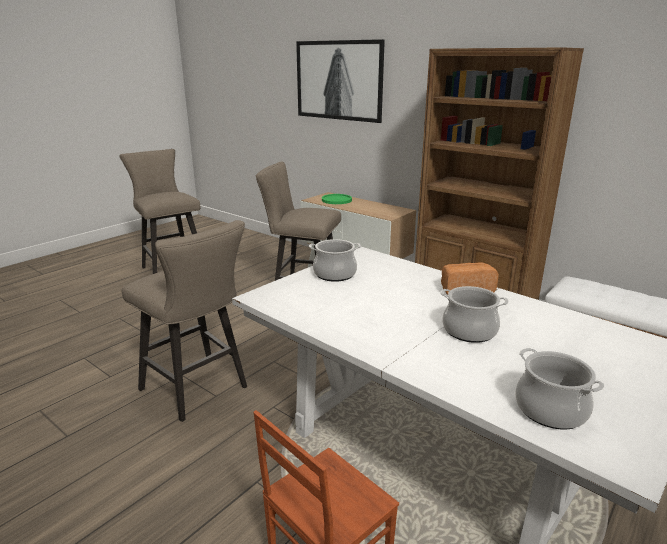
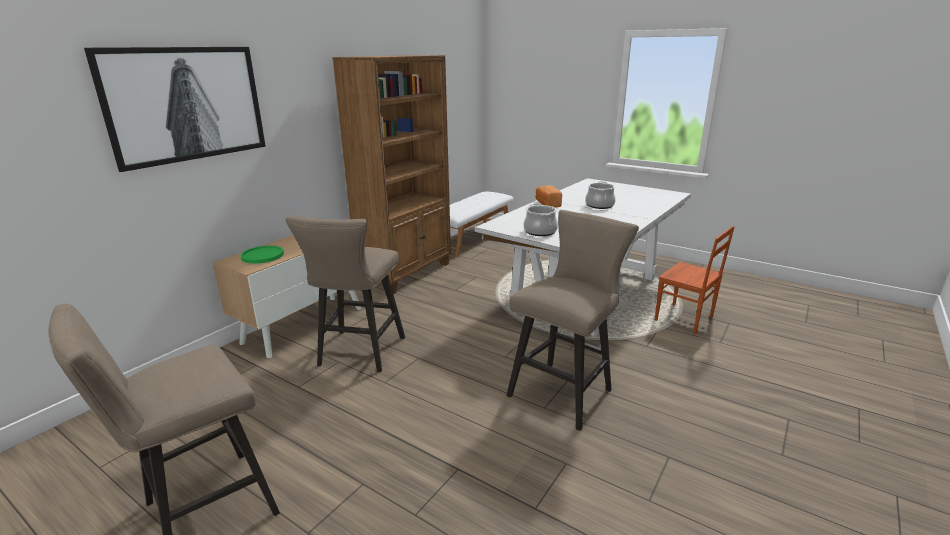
camera: 95 degrees left, 0 degrees up
(551, 409) = (655, 198): cooking pot -> none

